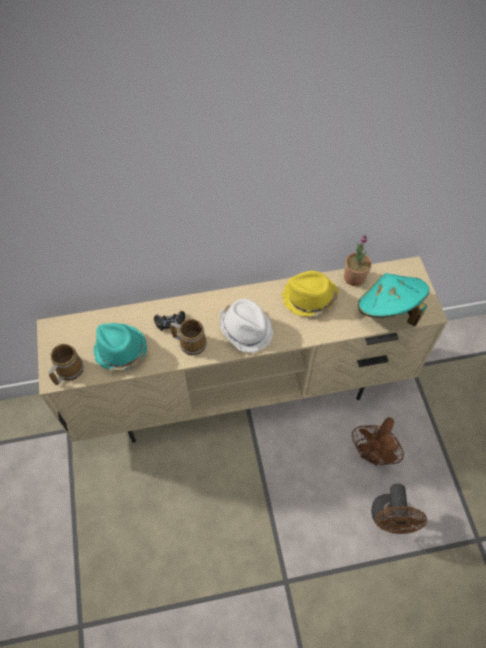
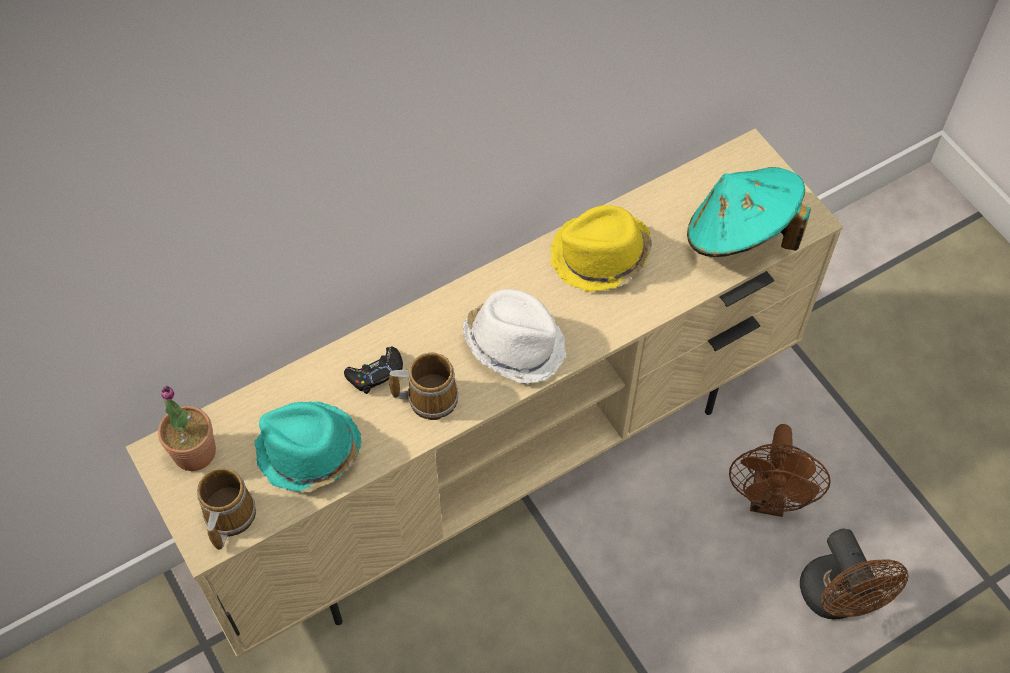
camera: 20 degrees left, 0 degrees up
(354, 277) = (662, 198): potted plant -> potted plant (194, 452)

